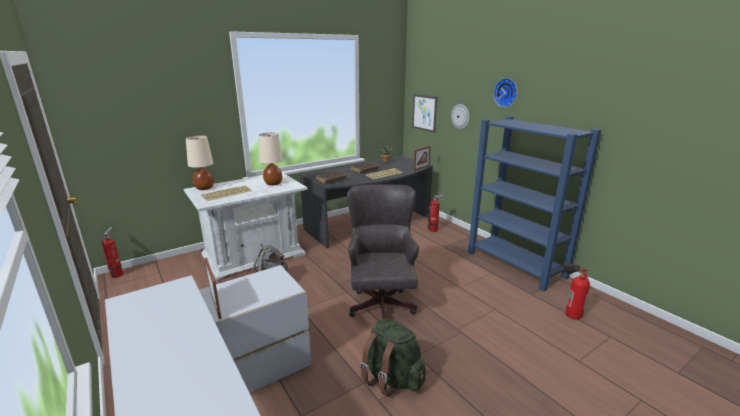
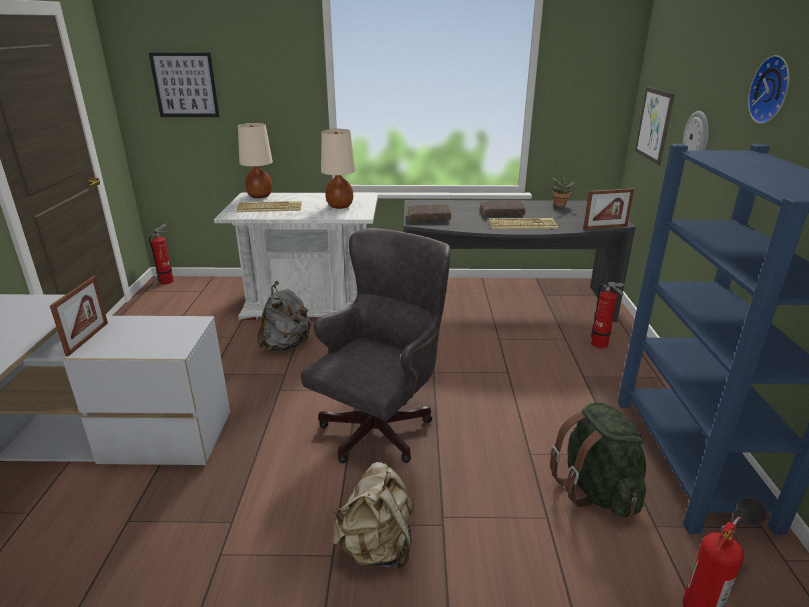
camera: 35 degrees right, 5 degrees up
(125, 113) = (185, 85): none -> picture
(391, 378) = (268, 536): green backpack -> green backpack (596, 490)
(447, 355) = (377, 548): none -> beige backpack

